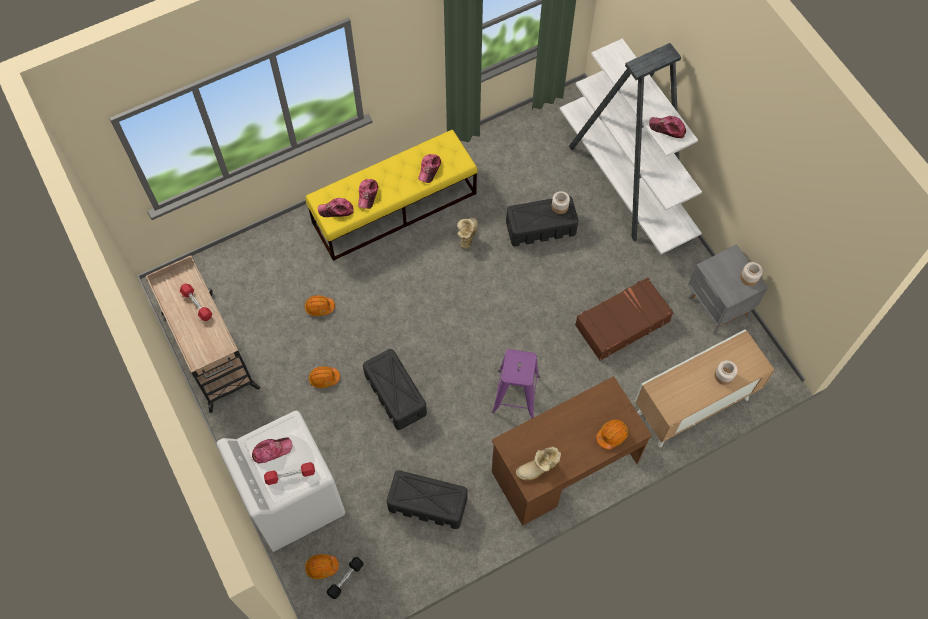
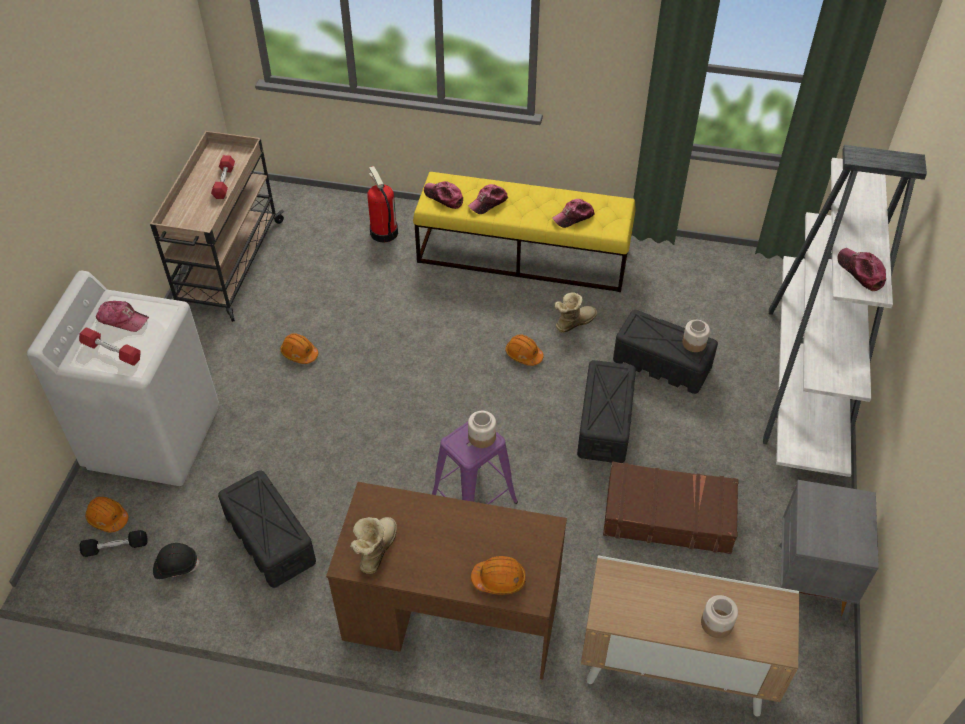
camera: 40 degrees right, 15 degrees down
(289, 253) = (383, 232): none -> fire extinguisher
(319, 307) = (362, 292): orange hard hat -> orange hard hat (523, 354)
(392, 560) = (176, 566): none -> black hard hat
(395, 394) = (350, 413): black storage box -> black storage box (605, 422)
(538, 469) = (375, 550): boot -> boot turned 90 degrees clockwise
(749, 278) = (859, 540): jar -> jar (481, 437)

